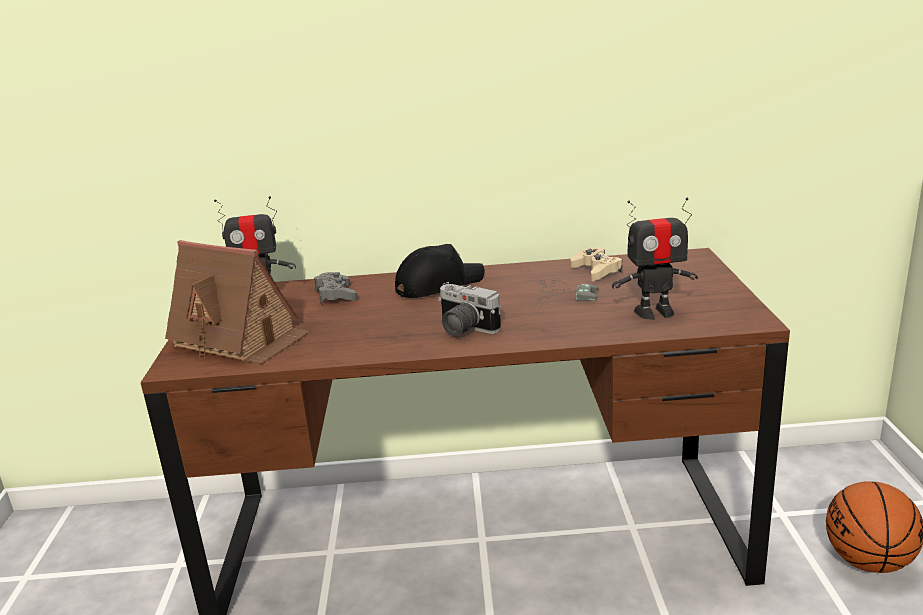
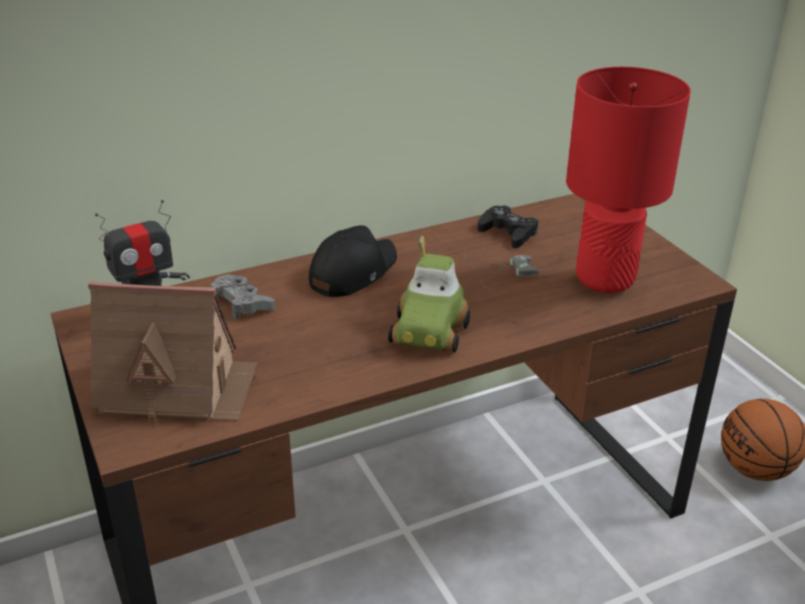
camera: 25 degrees left, 10 degrees up
(463, 329) = (430, 333): camera -> toy car
(596, 271) = (508, 233): beige game controller -> black game controller
(654, 312) = (604, 283): toy robot -> red table lamp

